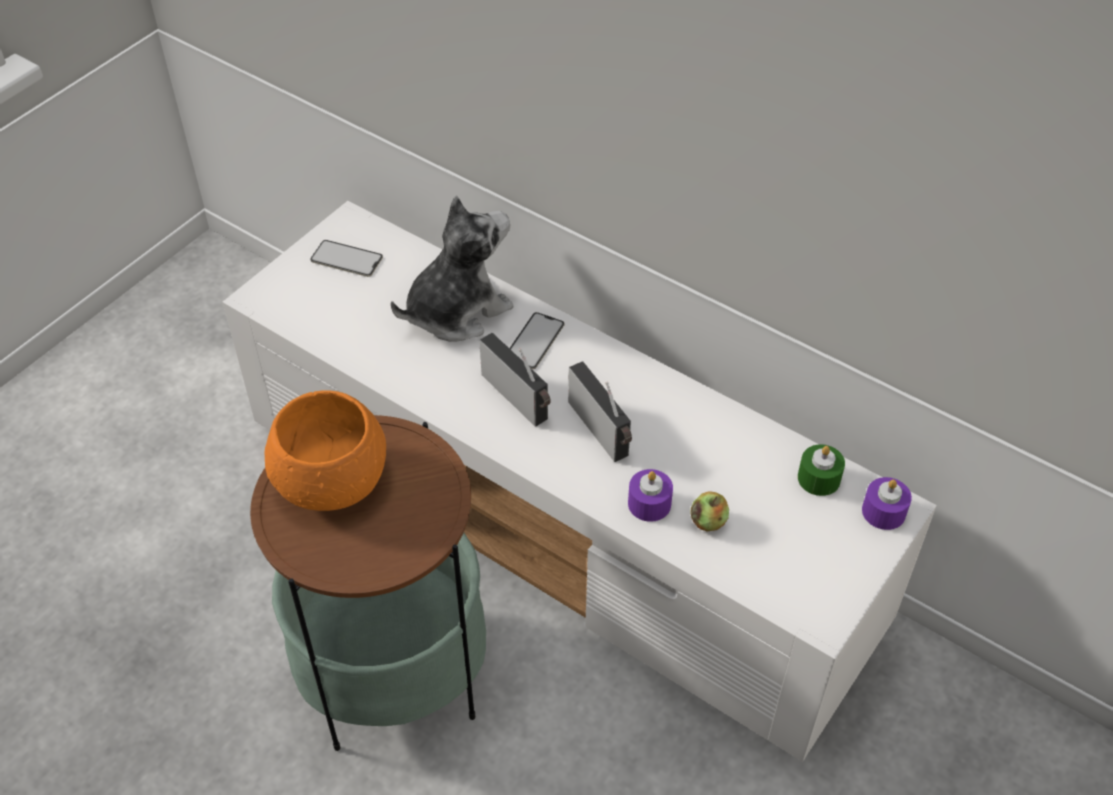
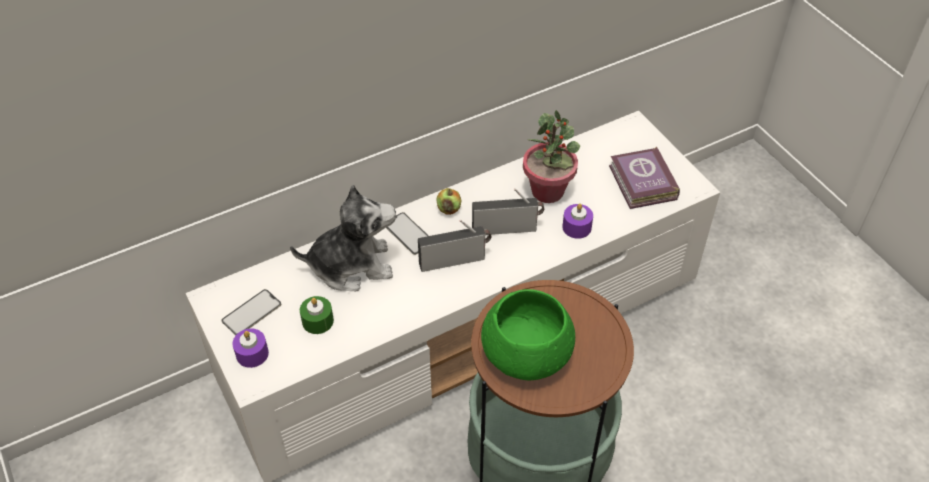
camera: 65 degrees left, 0 degrees up
(331, 477) = (526, 353): orange bowl -> green bowl
(456, 311) = (351, 265): plush toy -> plush toy turned 90 degrees clockwise
(695, 451) = (548, 191): none -> potted plant
(708, 522) = (604, 206): apple -> apple (449, 209)
(782, 553) = (642, 184): none -> book
(819, 478) = (597, 147): green candle -> green candle (317, 321)
(883, 511) = (633, 132): purple candle -> purple candle (252, 354)

